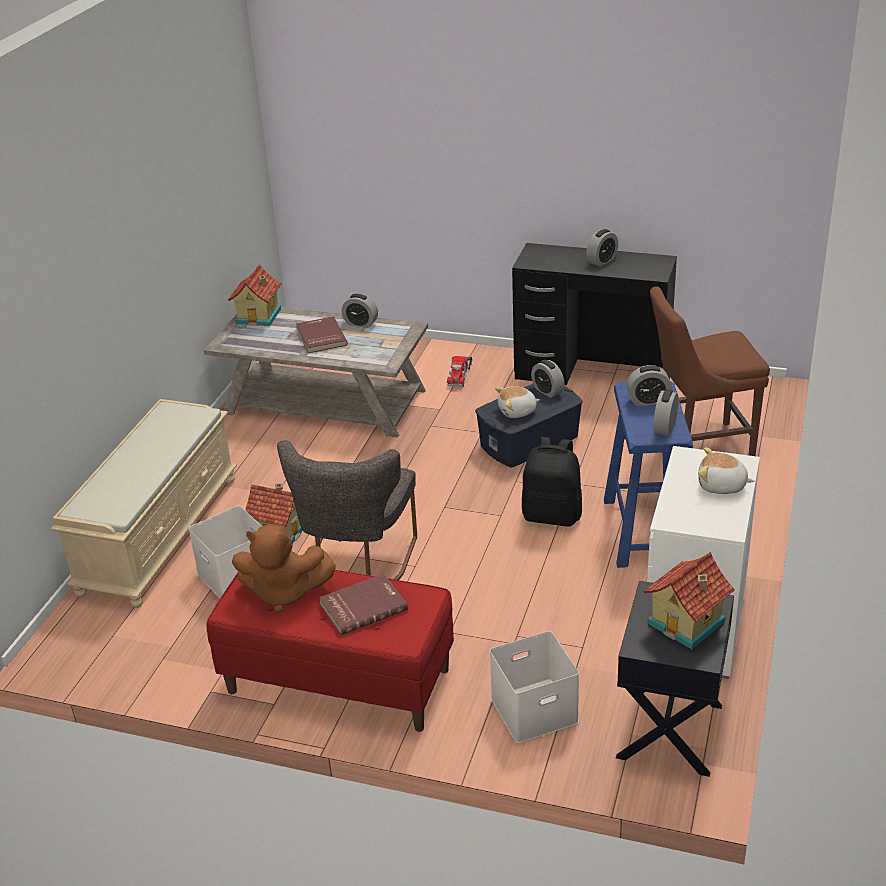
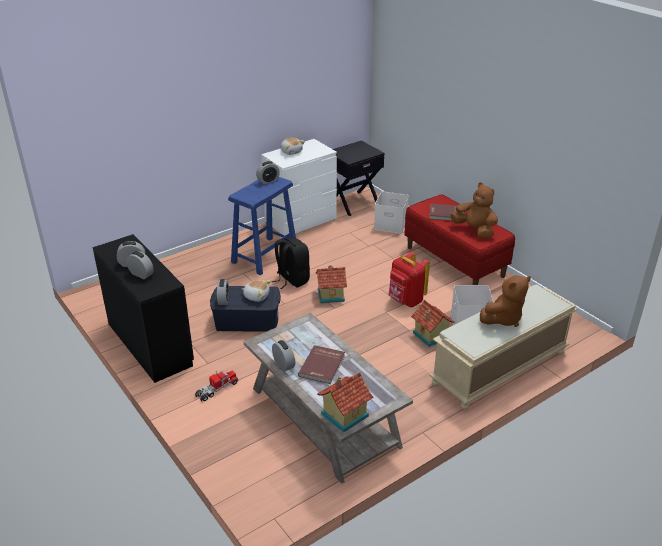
camera: 145 degrees left, 0 degrees up
(148, 455) = (503, 318): none -> brown plush toy
(357, 565) = (406, 301): grey chair -> red backpack
(648, 401) = (254, 192): alarm clock -> alarm clock (141, 274)
(688, 623) = (351, 150): toy house -> toy house (330, 294)
(699, 447) = (180, 276): brown chair -> none

